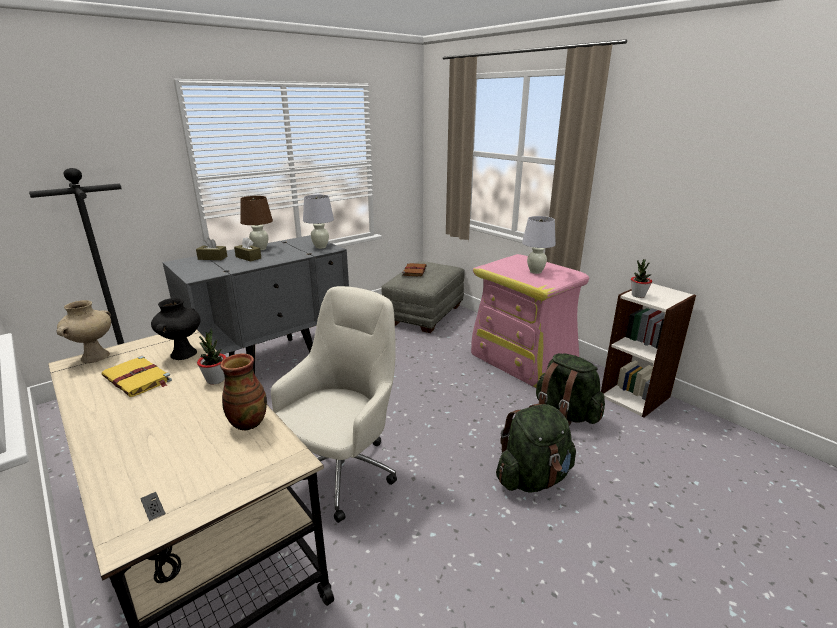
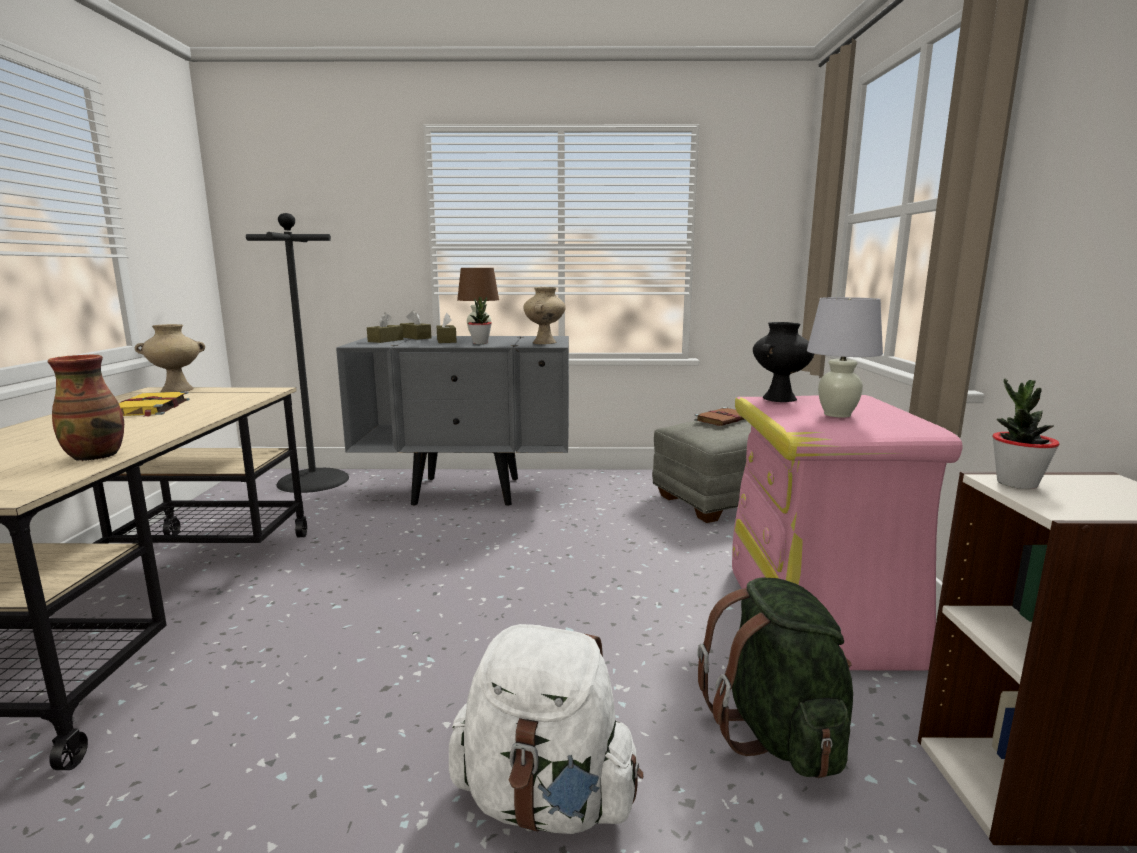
camera: 40 degrees right, 10 degrees down
(183, 353) = (227, 401): black vase -> black vase (779, 398)
(199, 266) = (385, 340): none -> brown tissue box
(215, 380) = (184, 422): potted plant -> potted plant (480, 343)
(320, 247) = (545, 343): white table lamp -> beige vase
(342, 474) = (327, 636): beige office chair -> none
(533, 478) = (545, 800): green backpack -> white backpack

